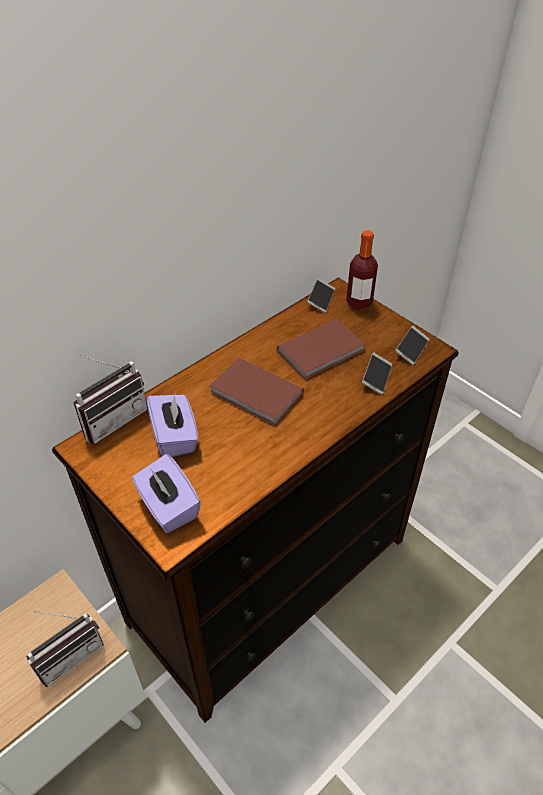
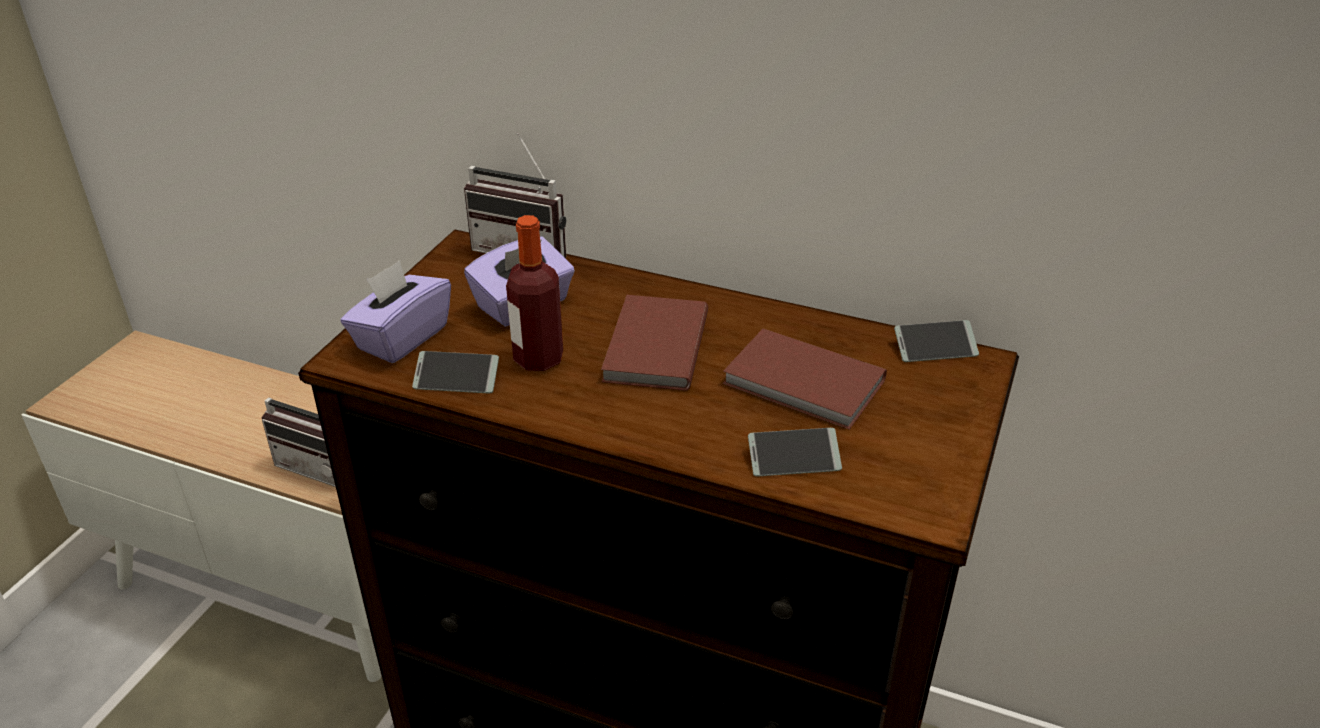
camera: 65 degrees right, 10 degrees down
(359, 303) = (968, 392): bottle -> bottle (538, 358)
(411, 348) = (907, 486): phone -> phone (457, 379)

